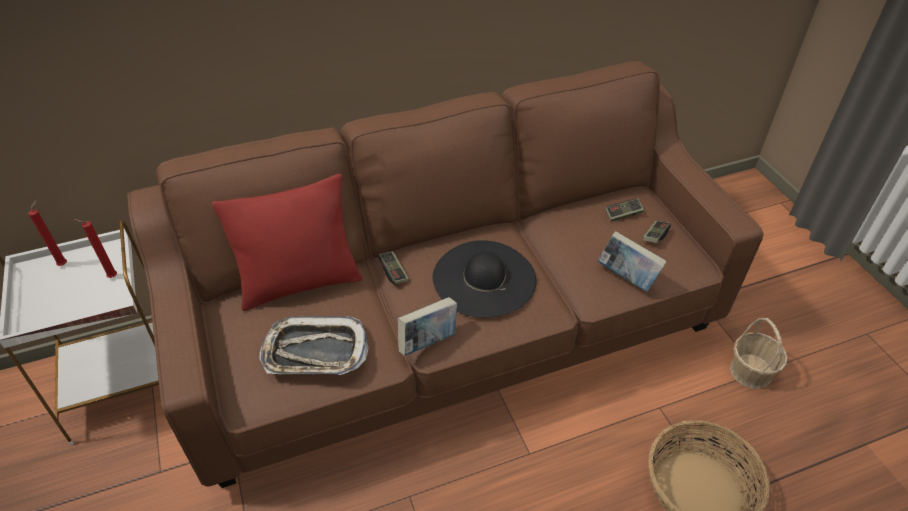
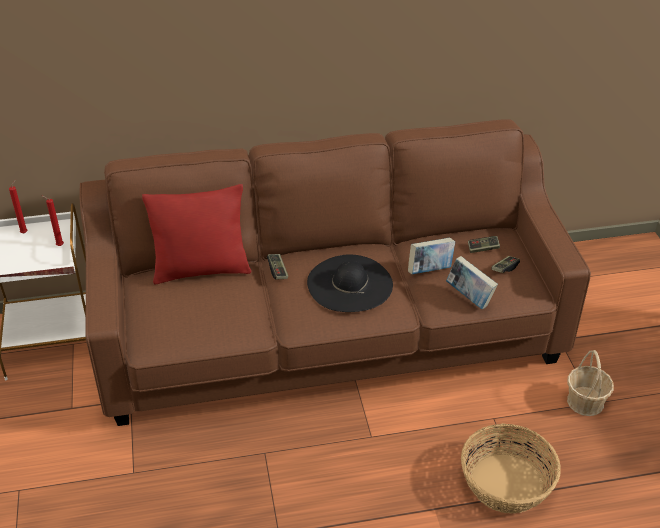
camera: 10 degrees right, 5 degrees down
(315, 352) = (203, 319): tray -> none
(428, 342) = (293, 324): book -> book (430, 270)

